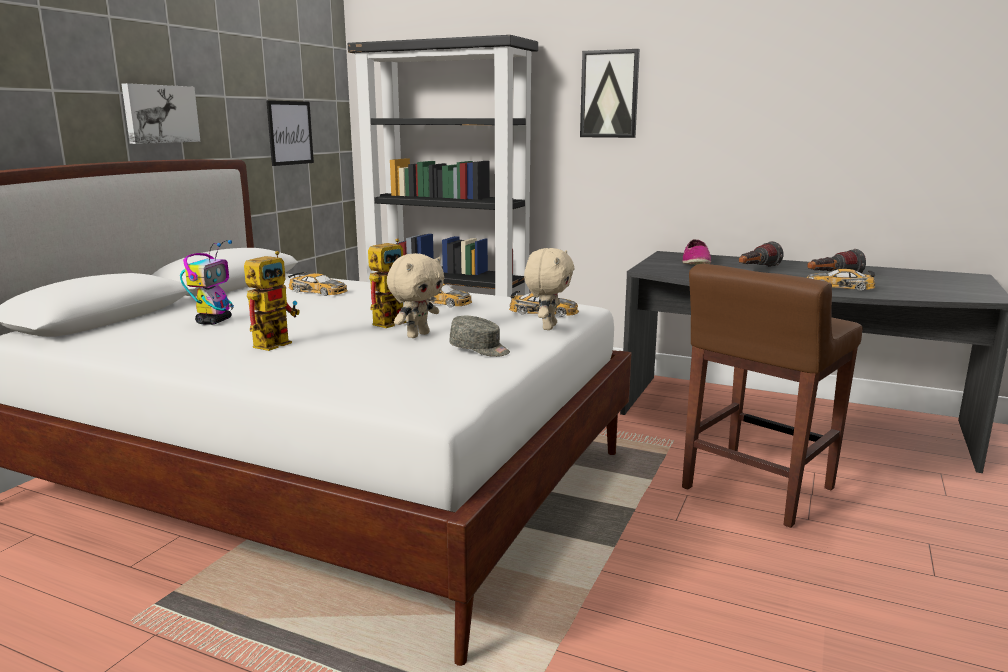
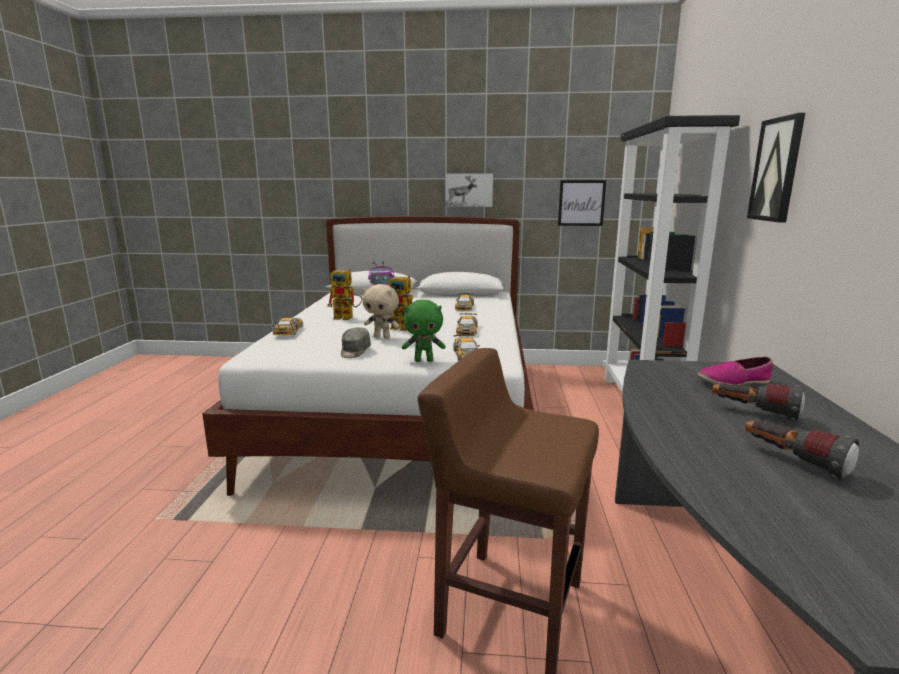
camera: 70 degrees right, 0 degrees up
(548, 327) = (424, 360): beige plush toy -> green plush toy
(838, 287) = (722, 464): toy car -> toy car (288, 330)

